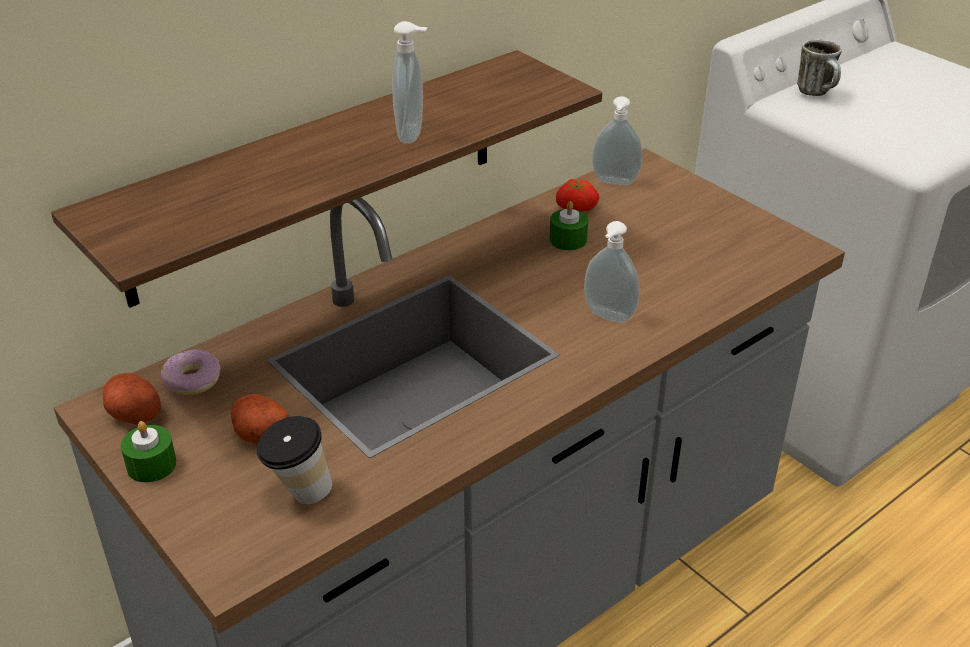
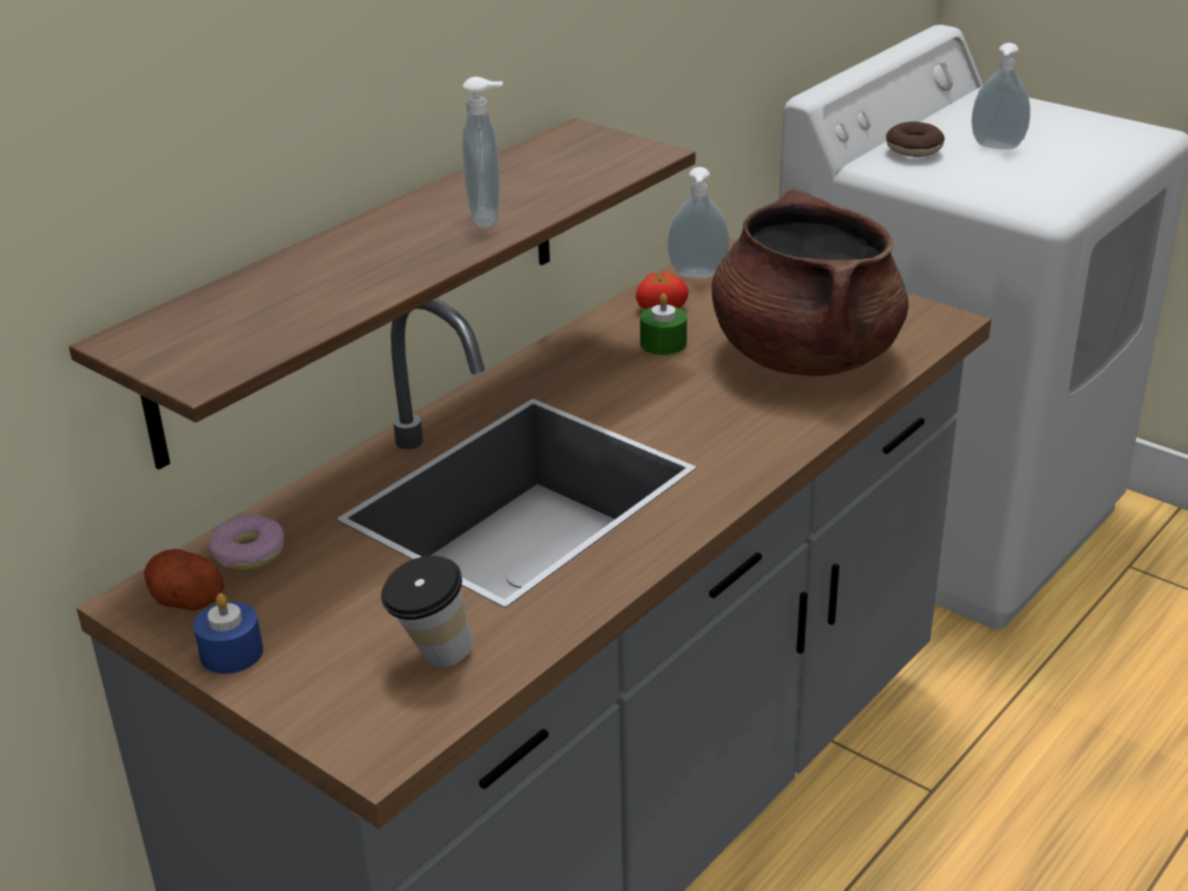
camera: 10 degrees left, 5 degrees down
(151, 465) = (231, 653): green candle -> blue candle
(261, 434) = (359, 600): potato -> none
(607, 317) = (740, 420): soap dispenser -> soap dispenser (996, 147)
(678, 265) = (804, 355): none -> brown cooking pot
(818, 93) = (914, 149): mug -> donut

